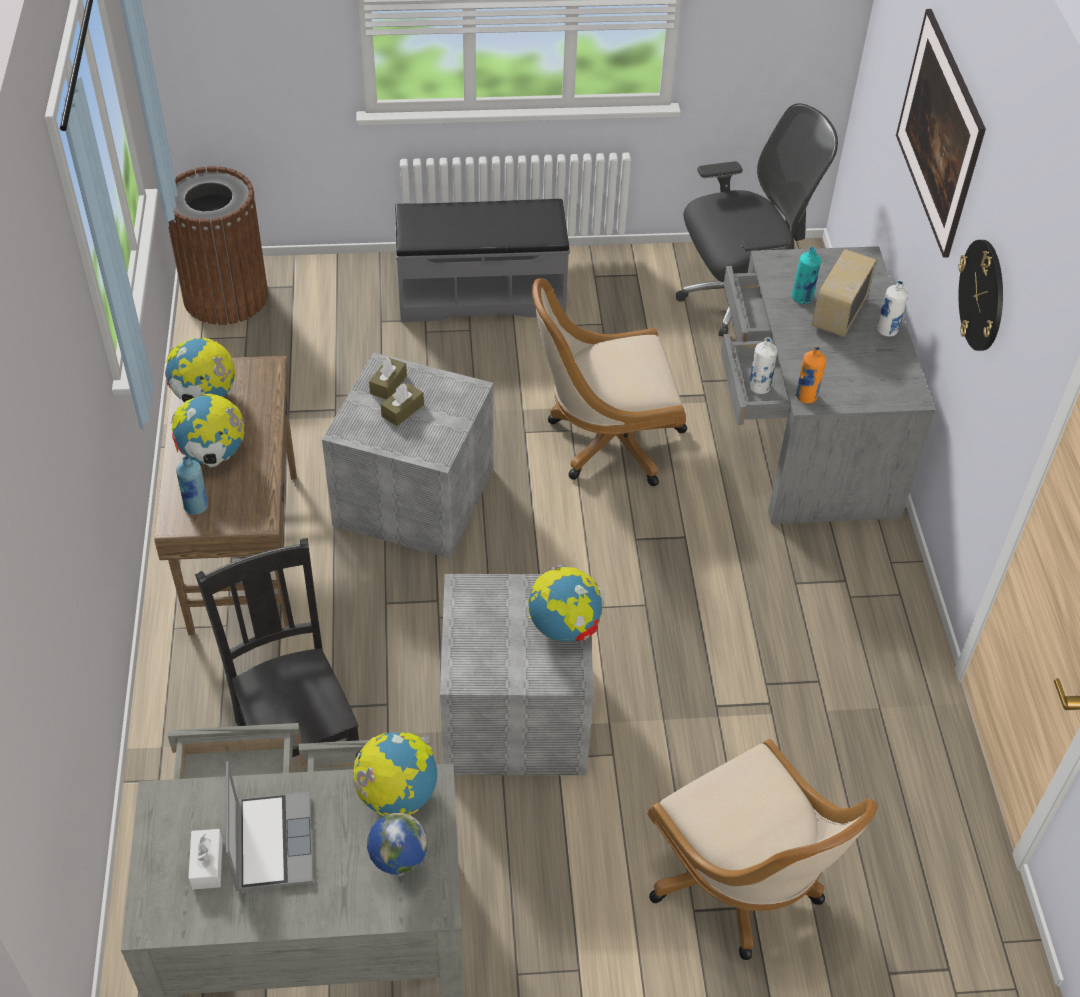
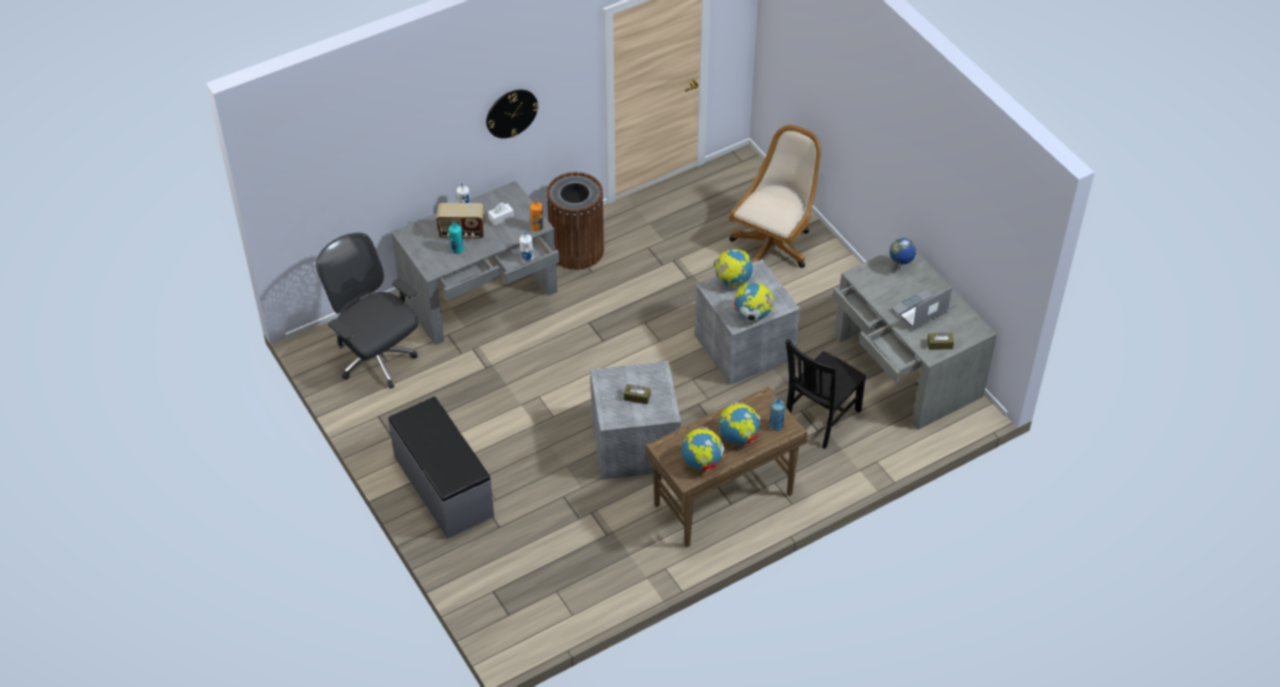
camera: 115 degrees left, 0 degrees up
(207, 864) = (944, 326): white tissue box -> white tissue box (501, 217)
(225, 296) = (525, 624): brown trash can -> brown trash can (577, 250)
(388, 384) = (621, 412): brown tissue box -> brown tissue box (939, 344)
(397, 796) = (869, 283): globe -> globe (752, 315)
(605, 441) = (538, 378): office chair -> none
(931, 163) = (413, 150): picture -> none

